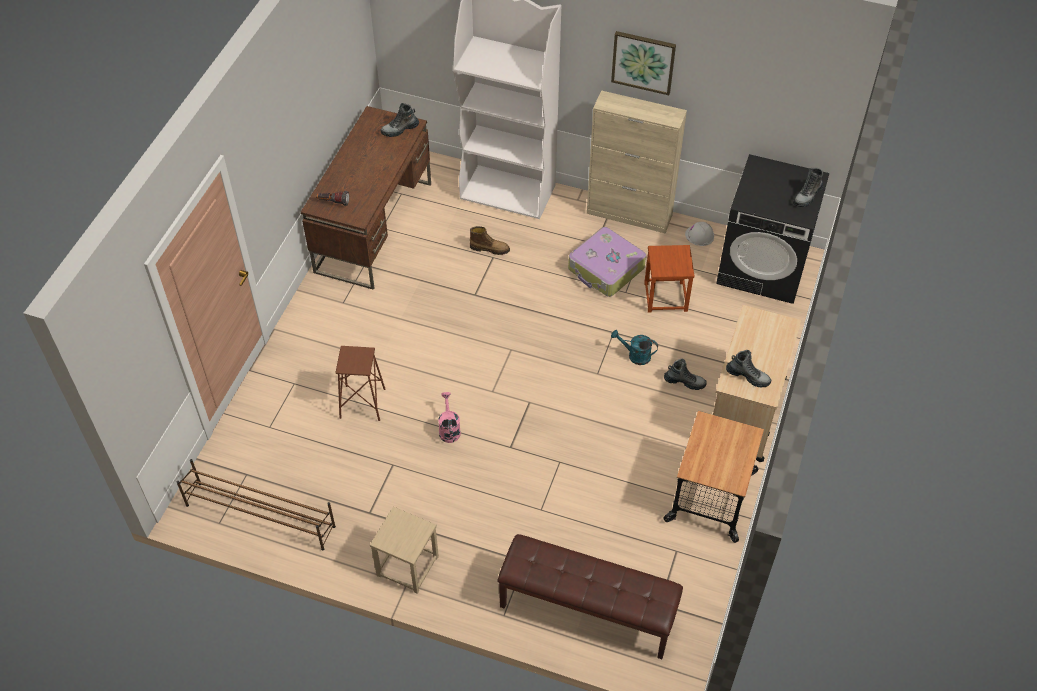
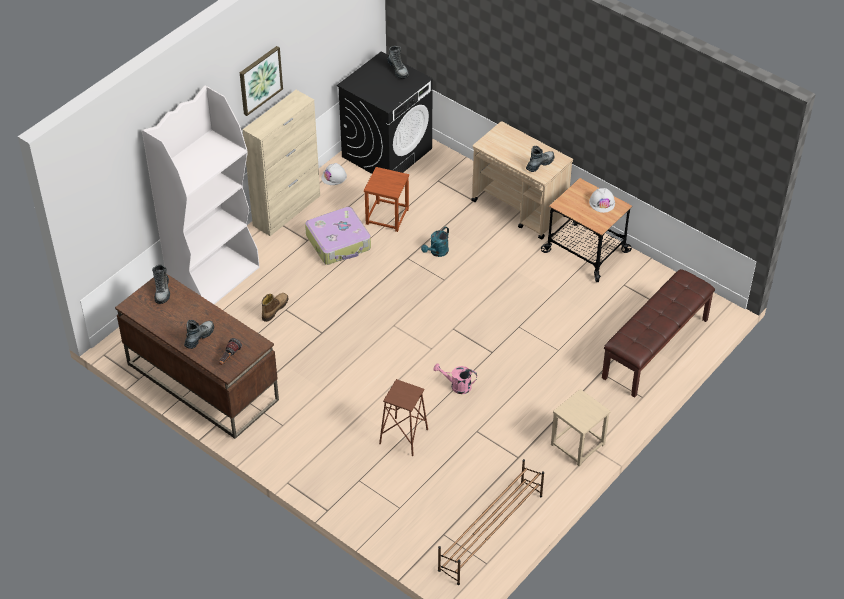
camera: 70 degrees left, 5 degrees down
(684, 382) = (476, 232): boot -> boot (199, 337)
(732, 463) = (602, 202): none -> white hard hat

